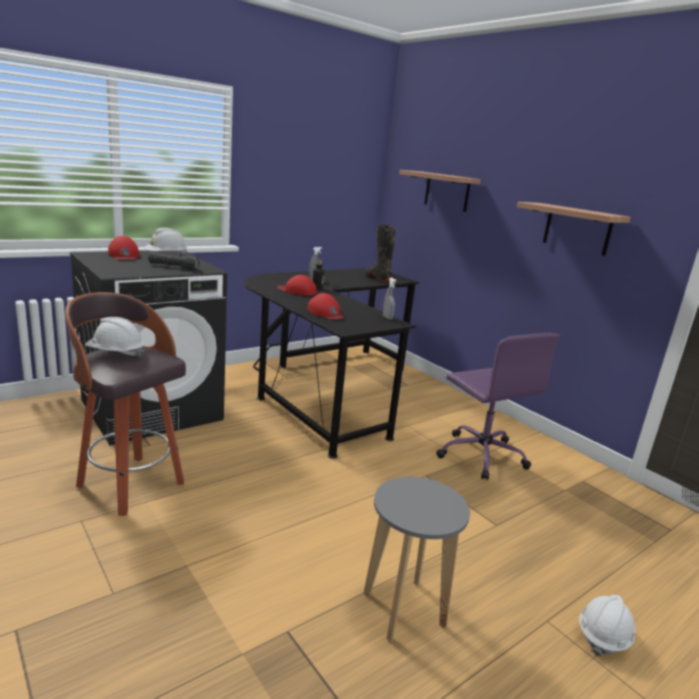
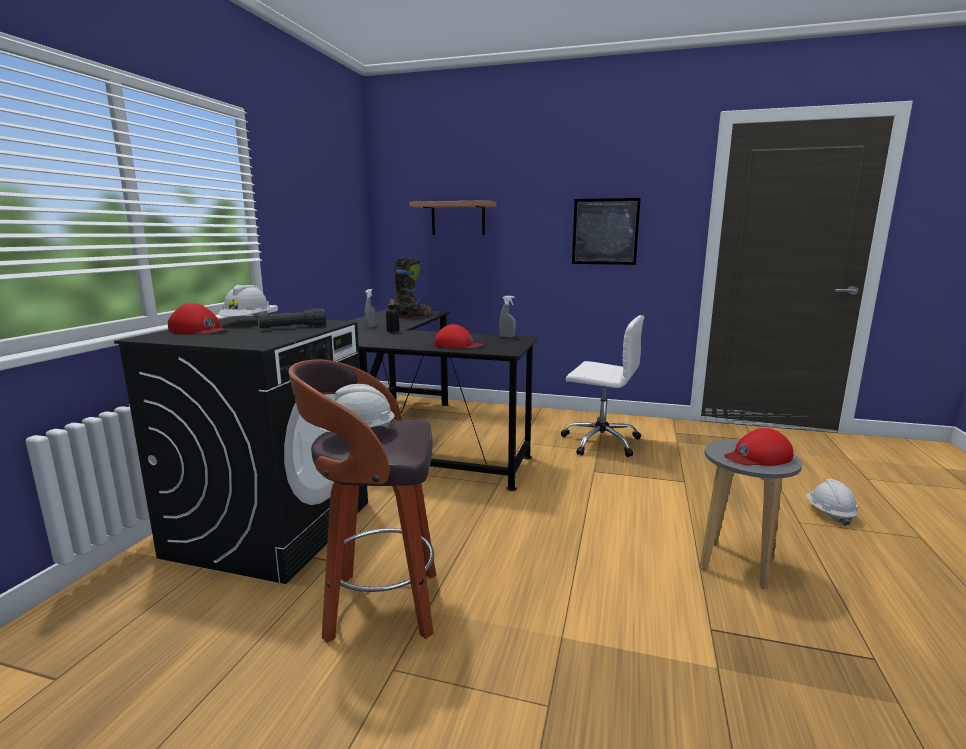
camera: 35 degrees left, 5 degrees down
(297, 291) = (384, 337): red cap -> red cap (758, 457)
(377, 279) = (414, 315): black boot -> black boot turned 120 degrees clockwise
(481, 454) = (599, 441): purple office chair -> white office chair
(577, 229) = (605, 231): shelf -> picture

